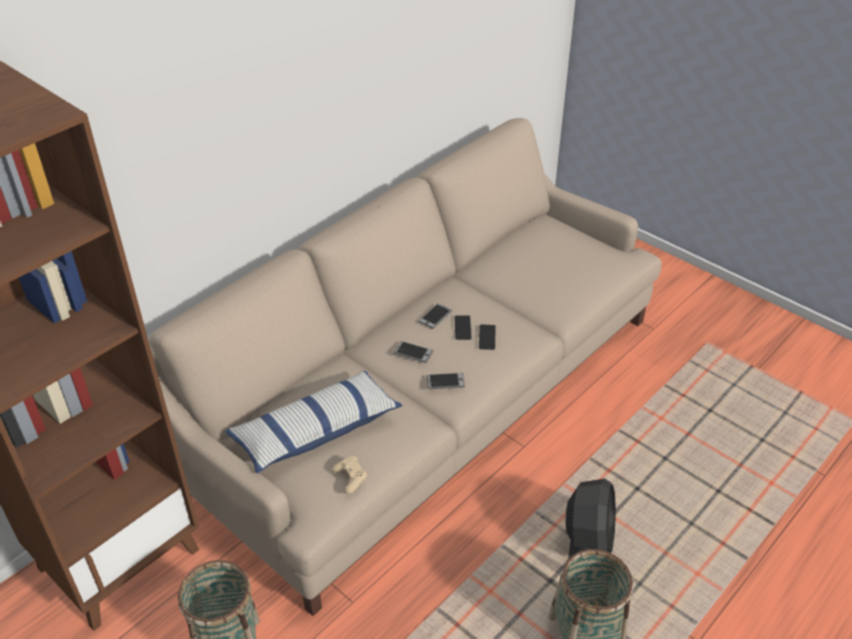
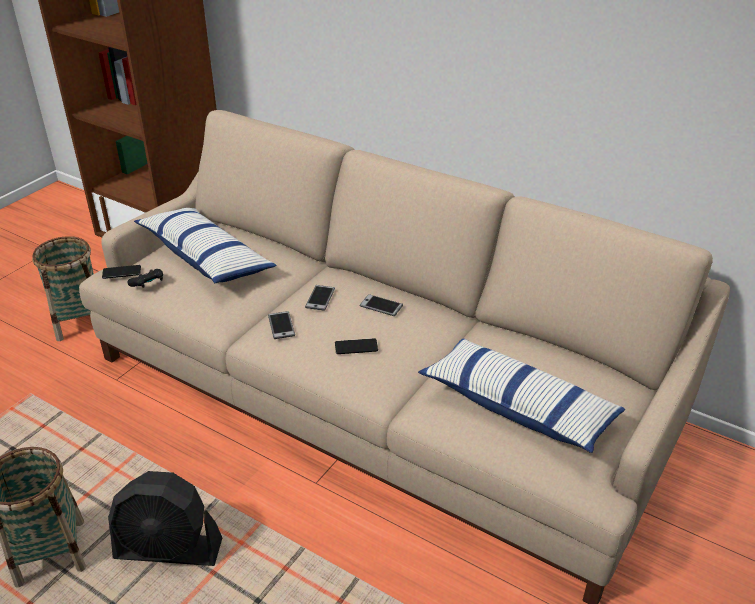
camera: 80 degrees right, 5 degrees down
(351, 478) = (148, 284): beige game controller -> black game controller
(462, 328) = (366, 327): phone -> phone (121, 272)
(565, 268) = (518, 407): none -> pillow

